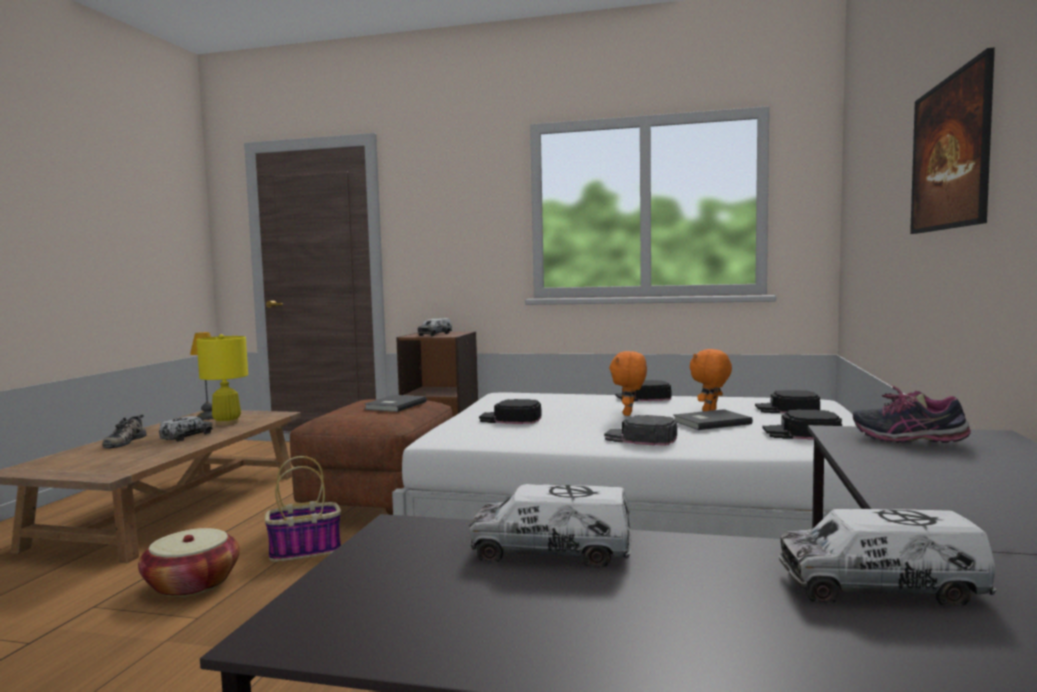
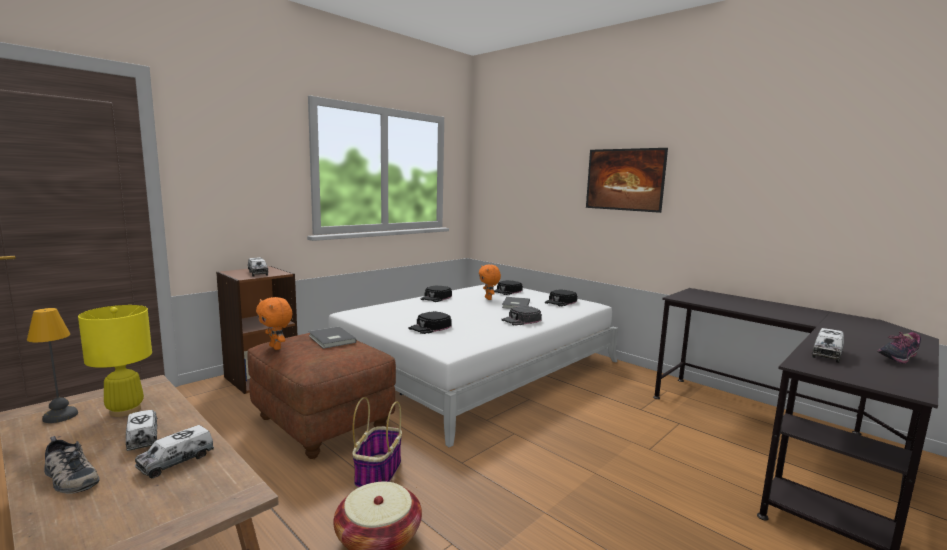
camera: 60 degrees left, 5 degrees up
(629, 414) = (471, 309): orange plush toy -> orange plush toy (276, 347)
(880, 587) = (851, 335): toy truck -> toy truck (176, 461)
(908, 440) = (697, 297): shoe -> shoe (896, 358)

